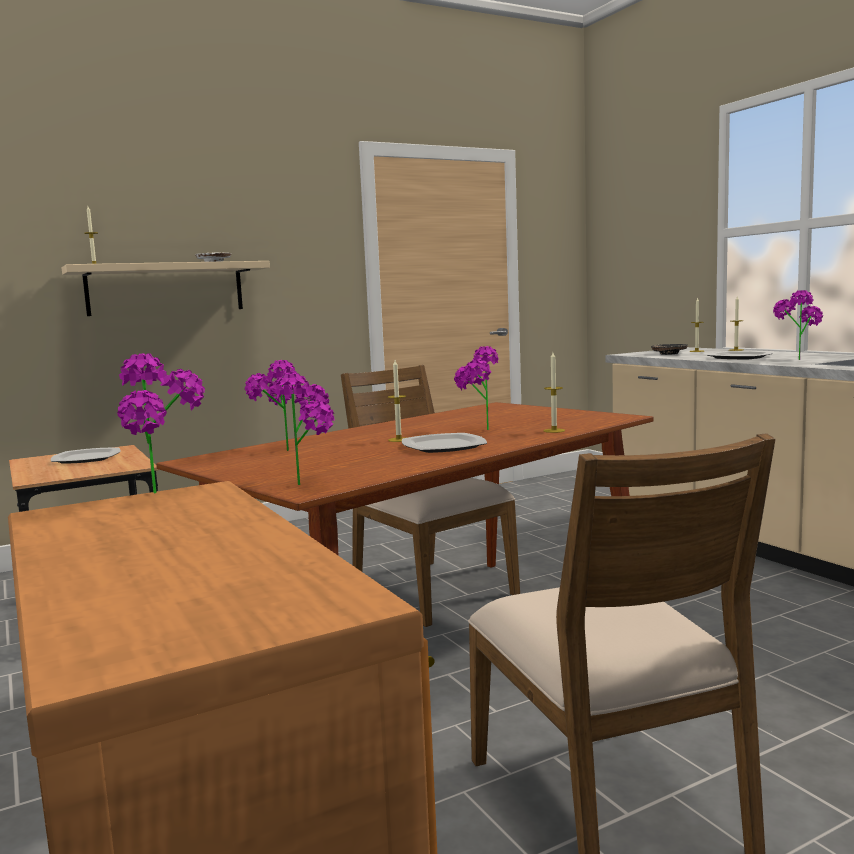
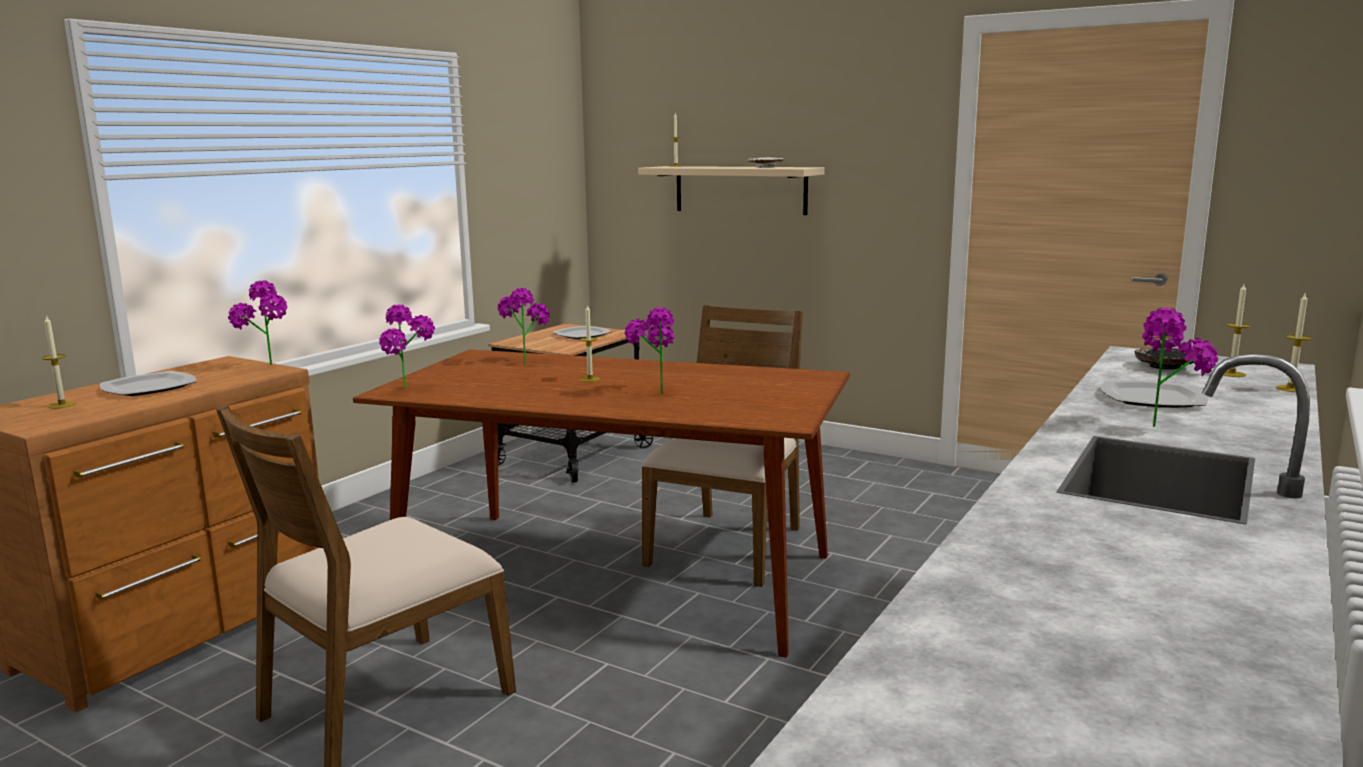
camera: 60 degrees right, 5 degrees up
(444, 446) = (568, 394): plate -> plate (150, 387)
(554, 430) = (674, 412): candle -> candle (62, 405)

